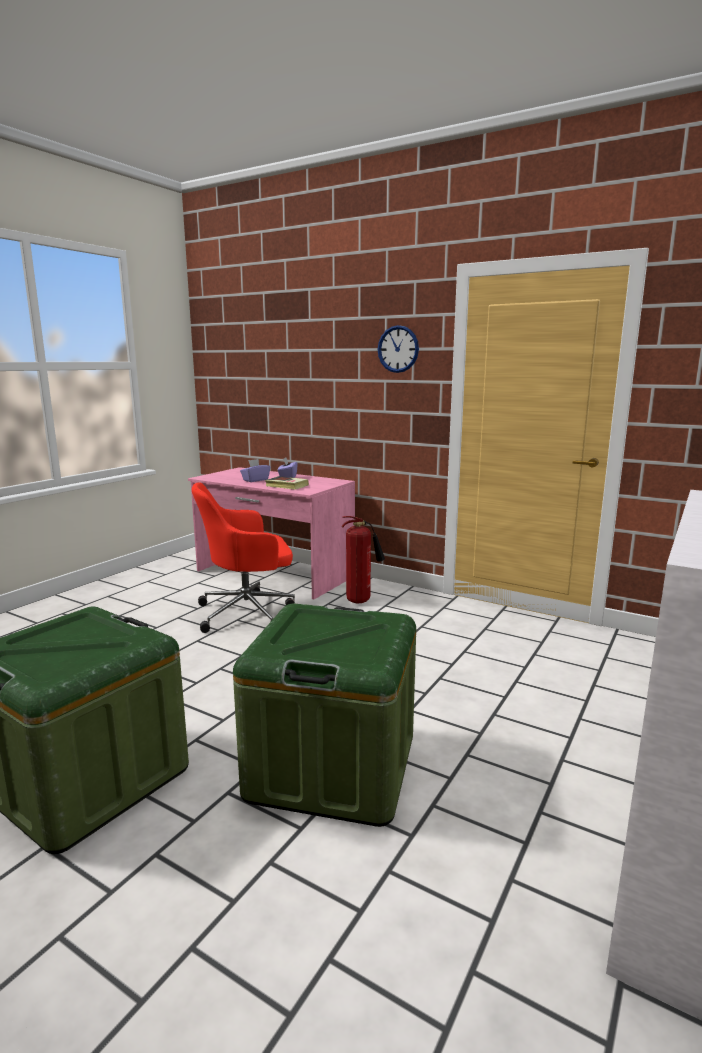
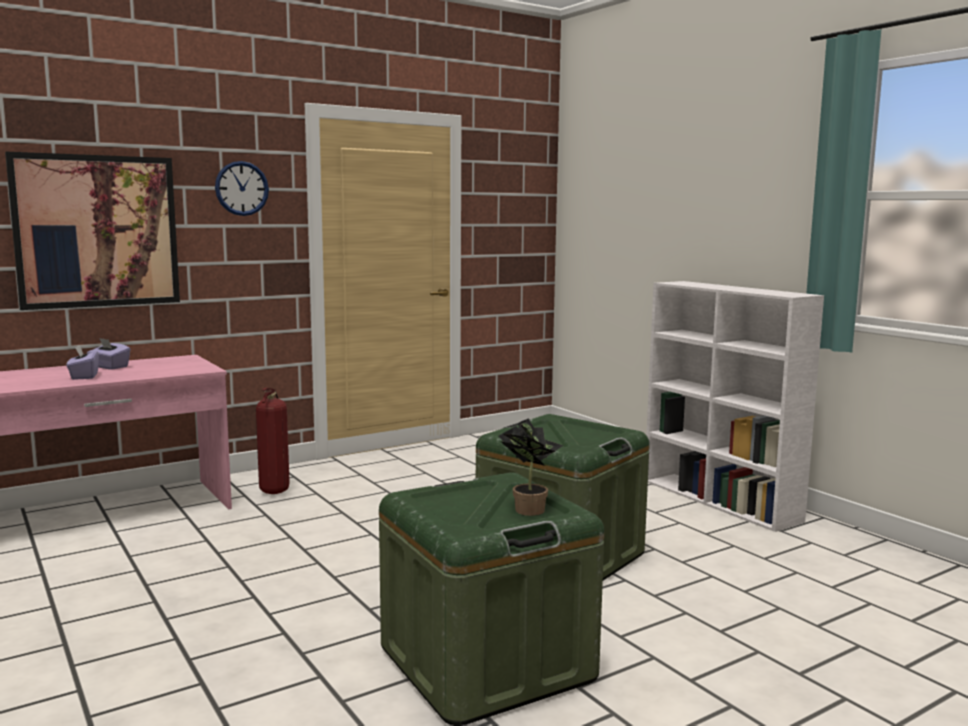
camera: 65 degrees left, 5 degrees down
(61, 663) = (527, 508): none -> potted plant
(248, 613) = (208, 544): red office chair -> none
(286, 486) = (156, 371): book -> none
(305, 383) = (97, 231): none -> picture

